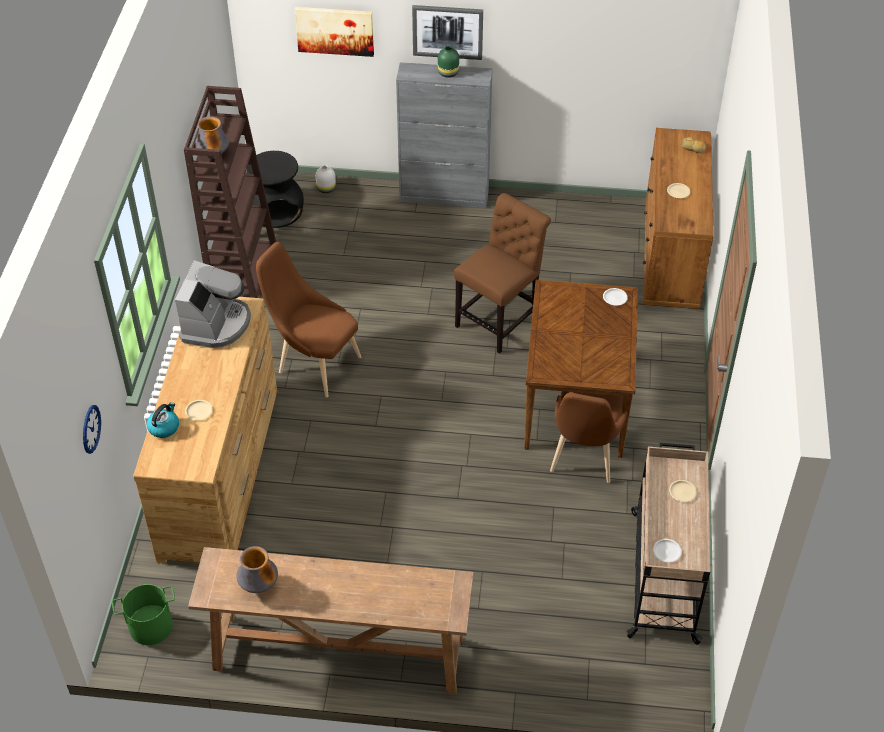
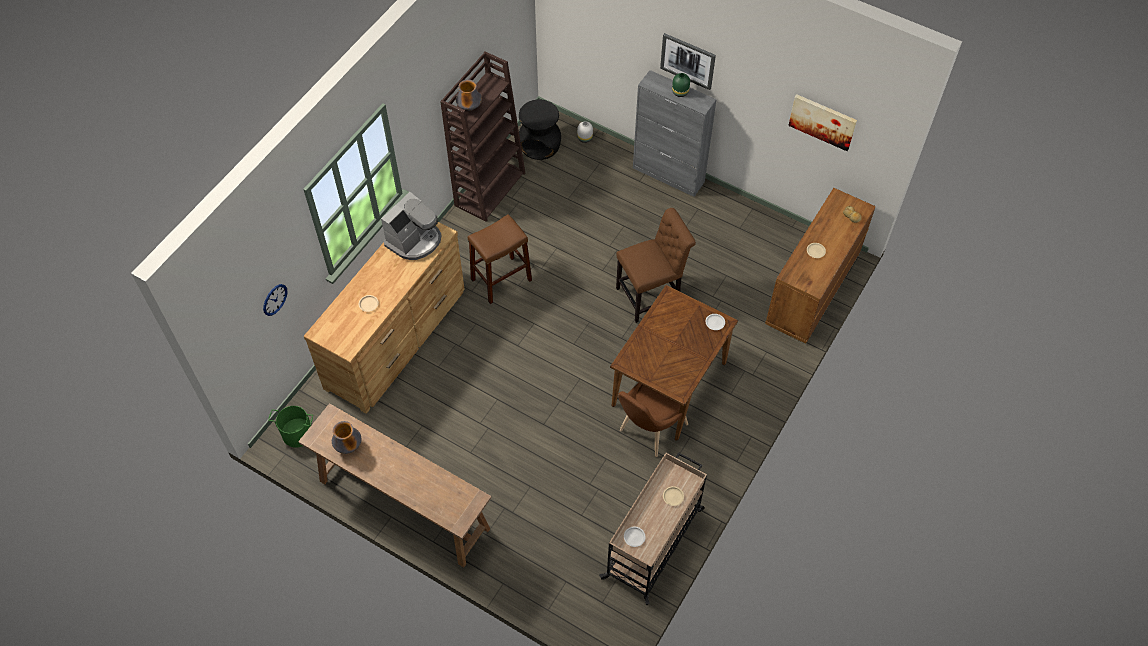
camera: 25 degrees right, 10 degrees up
(164, 427) = (340, 307): kettle -> none
(314, 363) = (501, 279): brown chair -> brown stool
(335, 30) = (607, 30): picture -> picture (822, 121)

